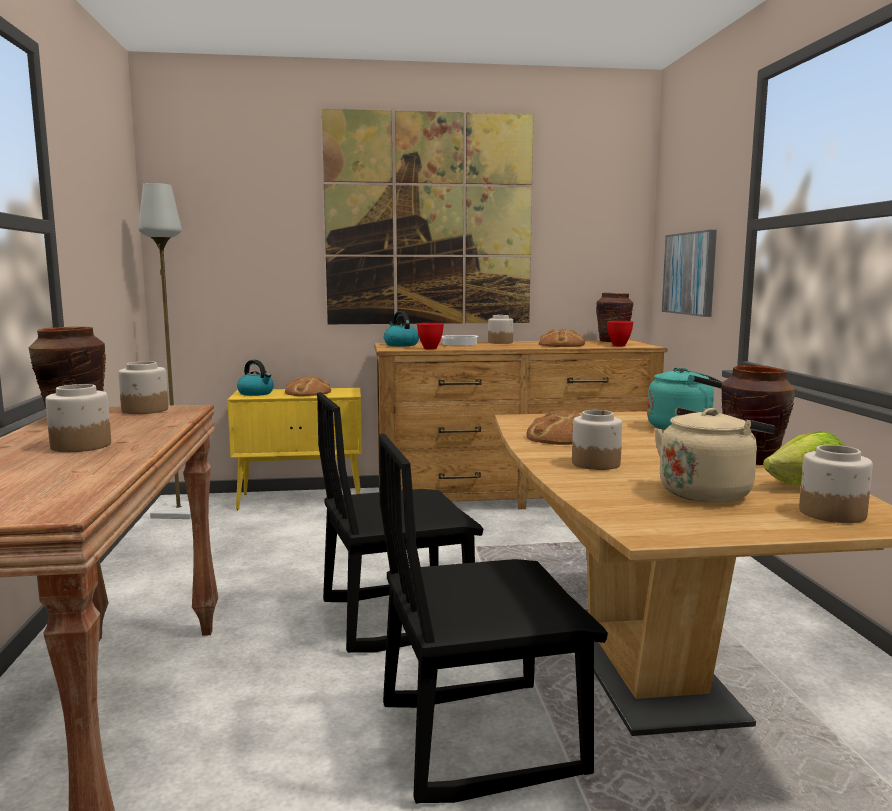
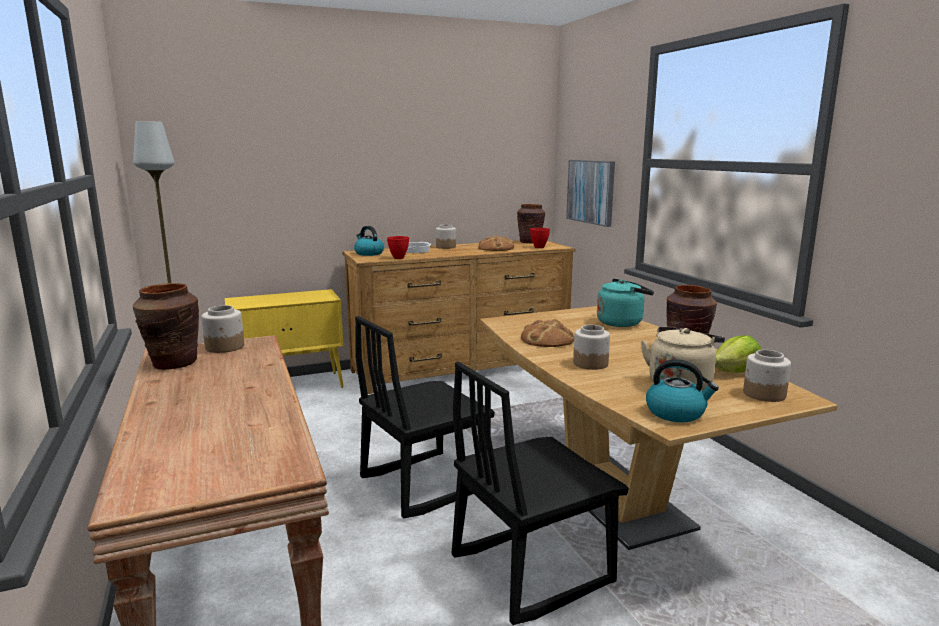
camera: 15 degrees left, 5 degrees up
(80, 446) = (220, 396): jar -> none
(256, 393) = (246, 301): kettle -> kettle (676, 412)
(308, 392) = (292, 297): bread -> none
(429, 220) = (383, 147): picture -> none

